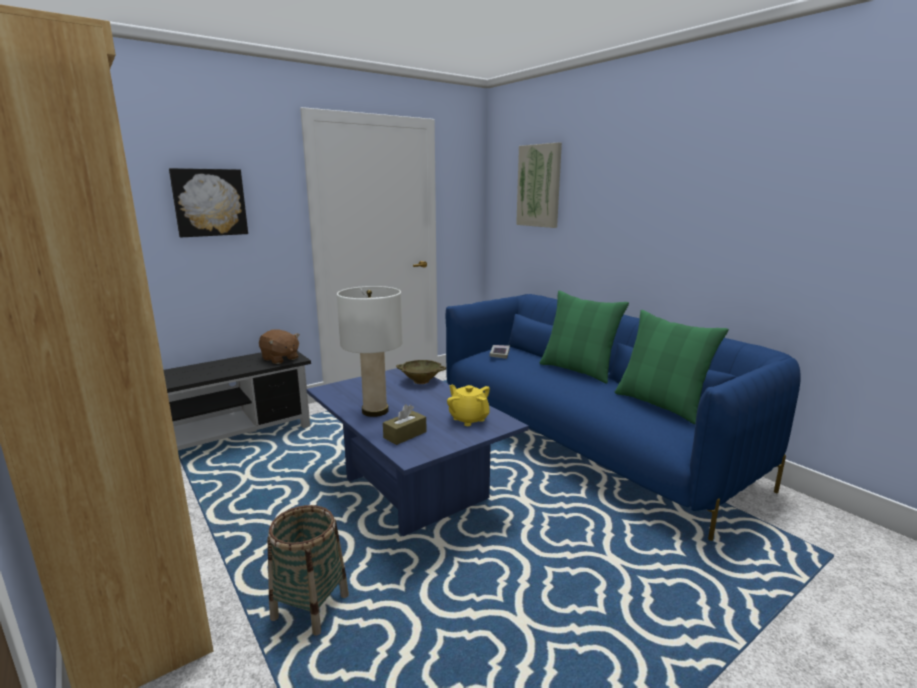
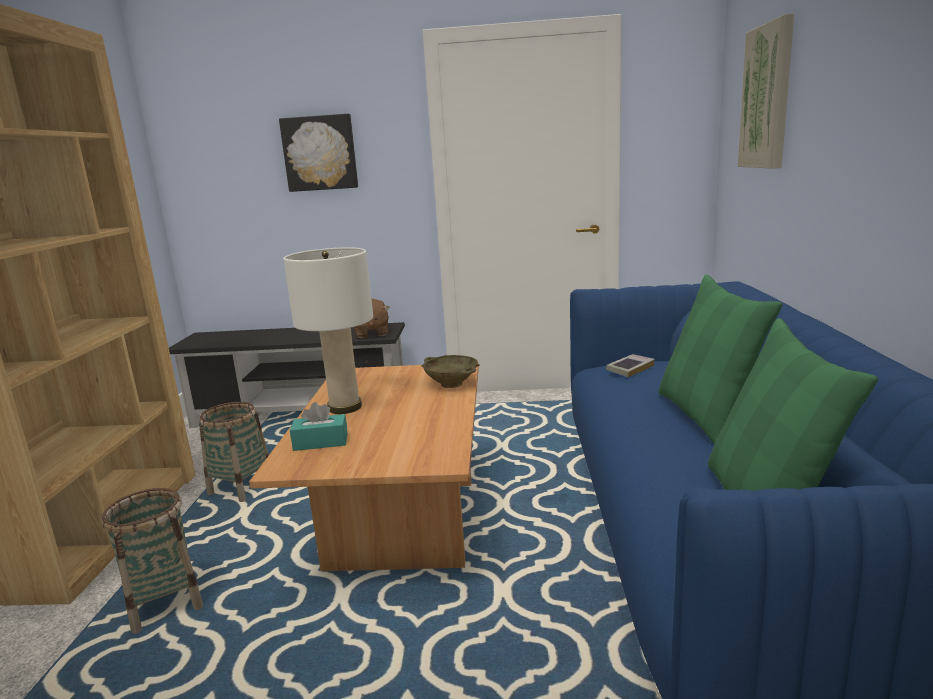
camera: 40 degrees right, 0 degrees up
(243, 512) = (241, 488): none -> basket
(405, 435) = (321, 442): brown tissue box -> turquoise tissue box
(411, 489) = (398, 521): blue coffee table -> brown coffee table
(468, 419) = (415, 443): yellow teapot -> none

